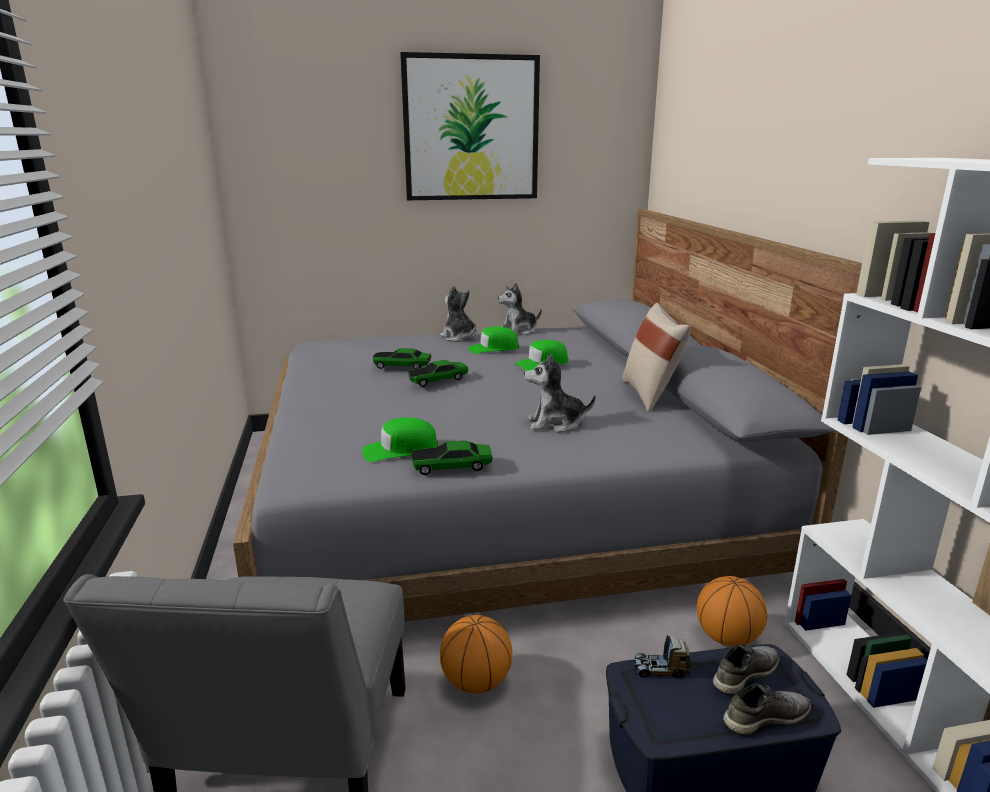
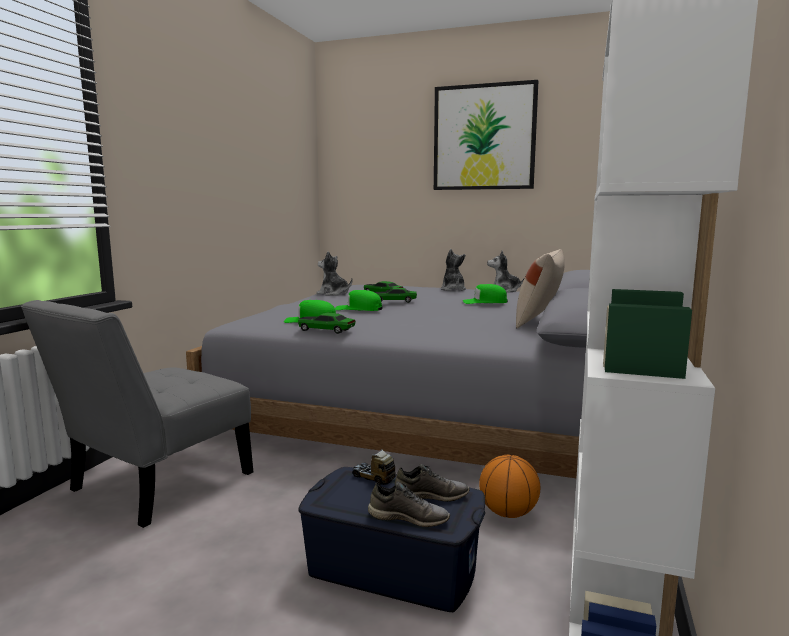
camera: 30 degrees right, 10 degrees down
(476, 682) = (297, 482): basketball -> none
(493, 348) = (464, 294): green cap -> green cap (359, 309)
(555, 423) = (433, 324): plush toy -> plush toy (333, 294)

